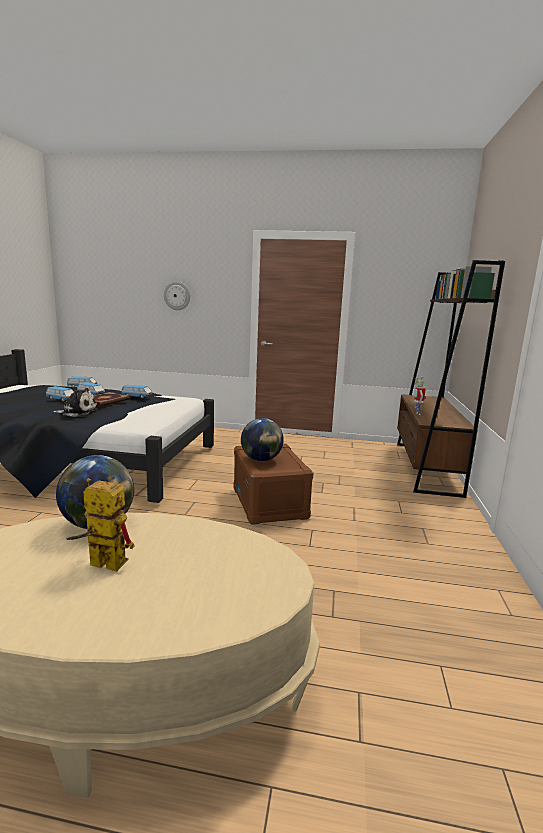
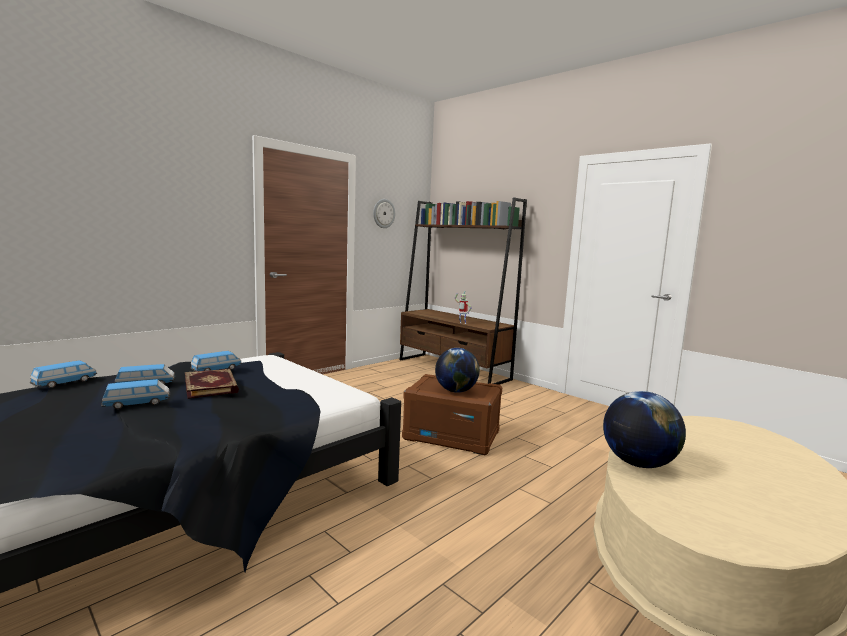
camera: 55 degrees left, 5 degrees down
(77, 412) = (234, 409): plush toy -> none
(100, 563) = (719, 475): toy robot -> none
(177, 296) = (143, 213): wall clock -> wall clock (383, 213)

